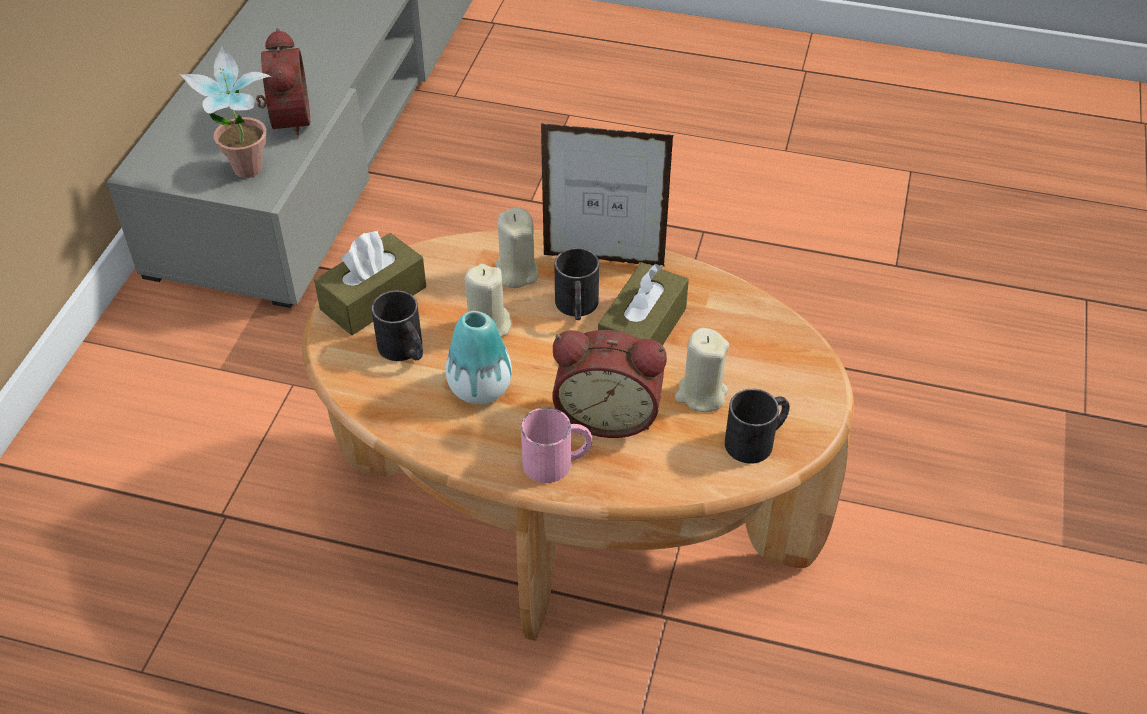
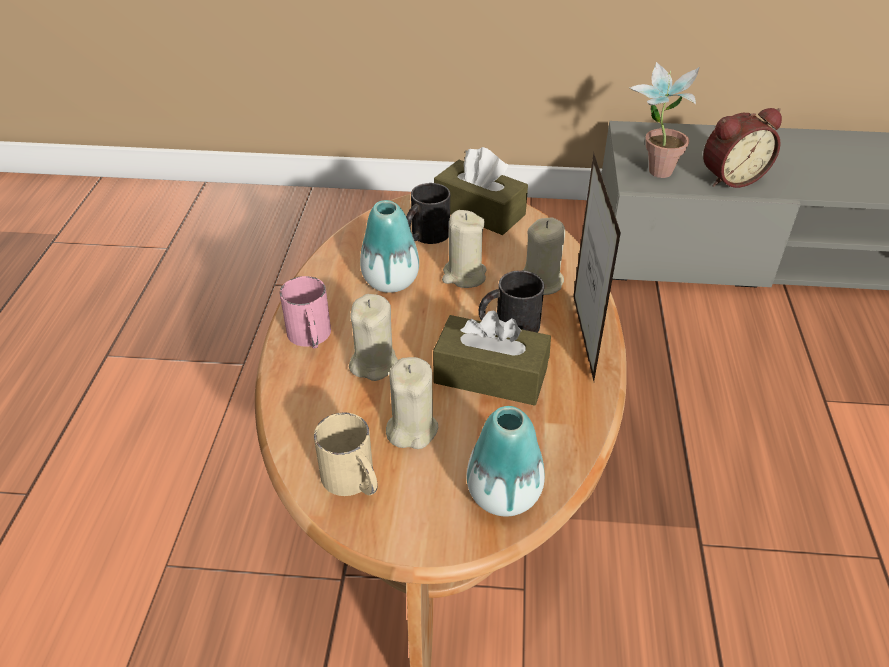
camera: 80 degrees right, 5 degrees down
(608, 413) = (374, 363): alarm clock -> beige candle
(757, 440) = (354, 481): black mug -> beige mug
(781, 345) = (503, 495): none -> vase

